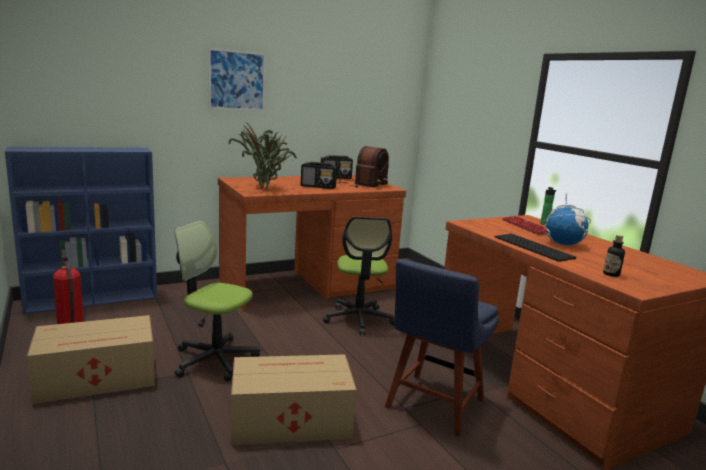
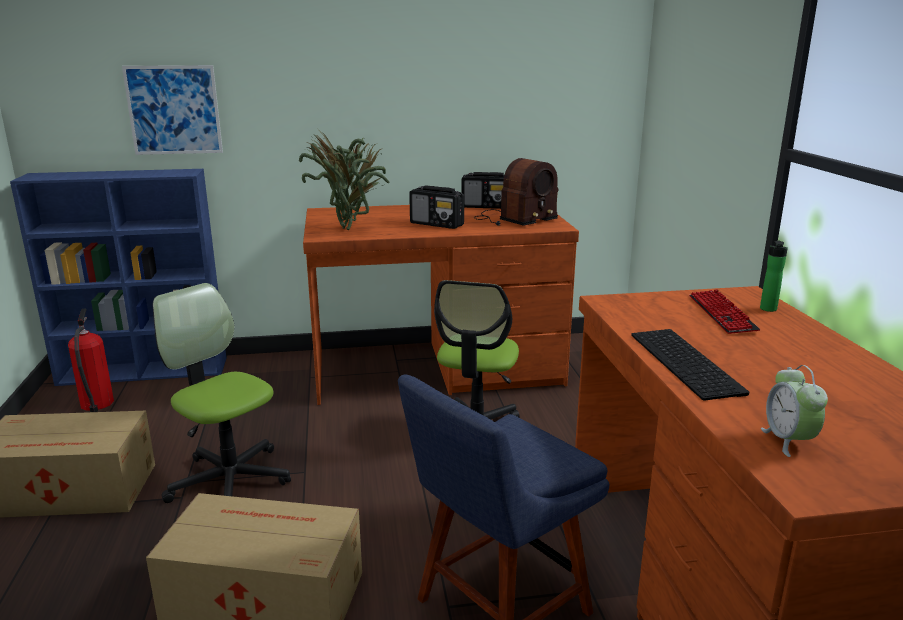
camera: 20 degrees right, 5 degrees up
(237, 80) = (327, 64): picture -> picture (174, 110)
(563, 244) = (759, 357): globe -> none
(611, 274) = (788, 441): bottle -> alarm clock

